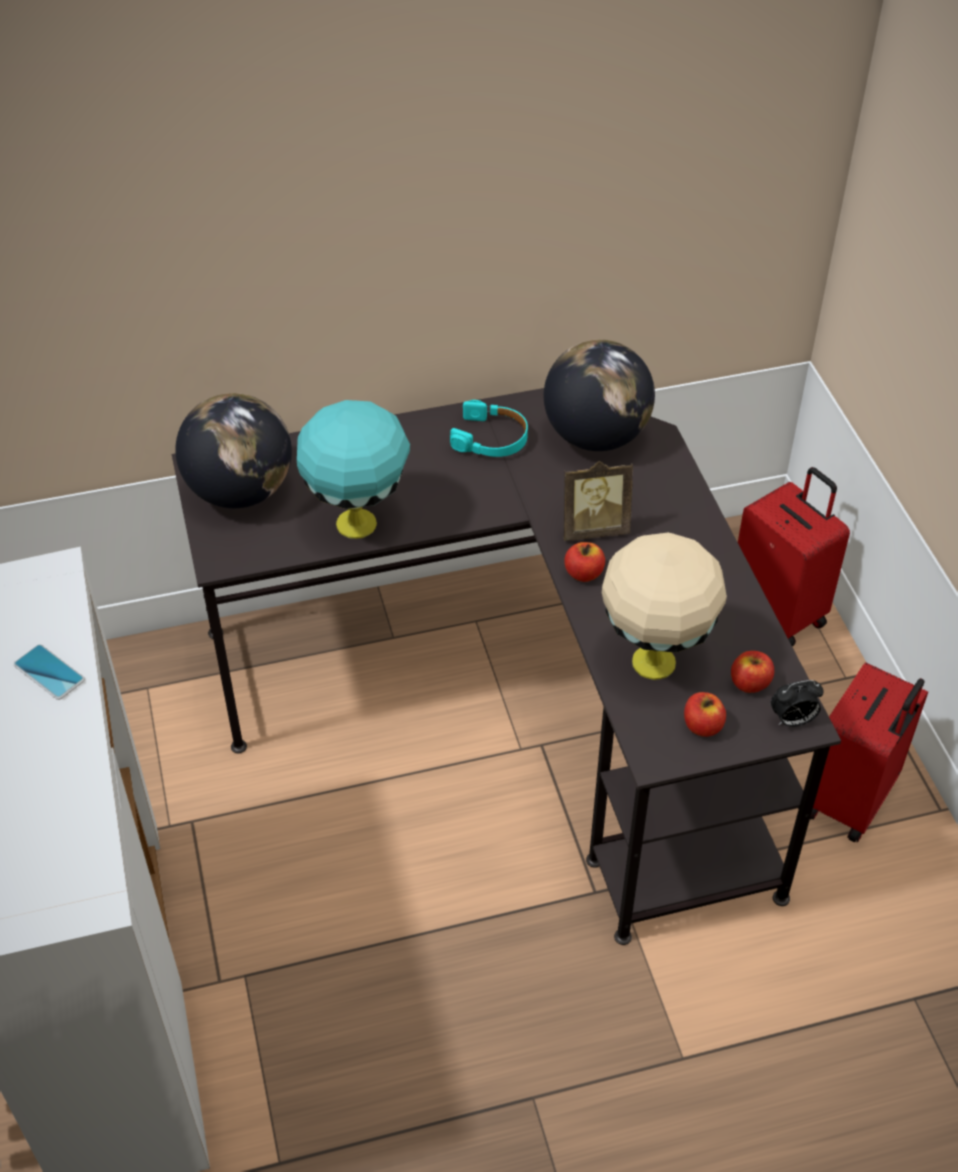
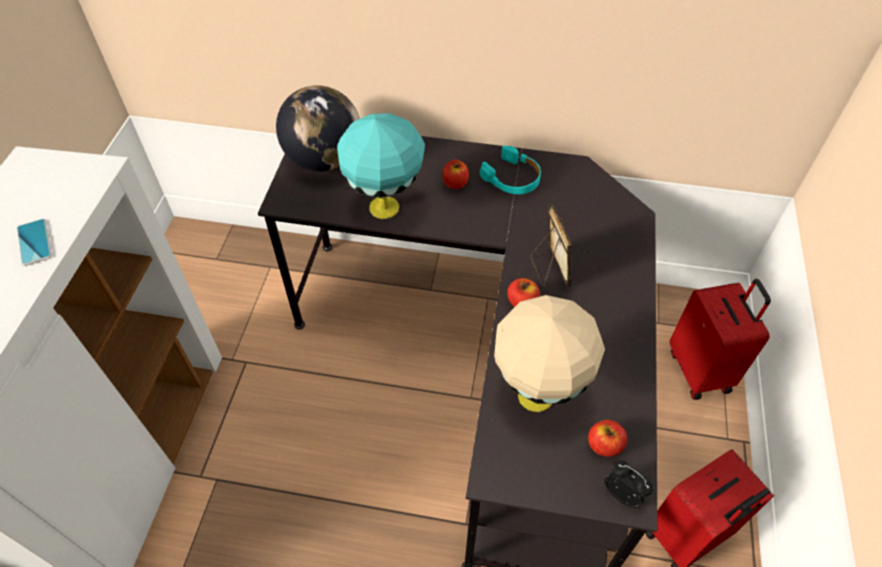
camera: 25 degrees right, 5 degrees up
(593, 528) = (549, 270): picture frame -> picture frame turned 120 degrees counterclockwise
(596, 436) = (589, 201): globe -> none
(702, 726) = (545, 466): apple -> apple (455, 183)
(792, 720) = (623, 494): alarm clock -> alarm clock turned 150 degrees counterclockwise

